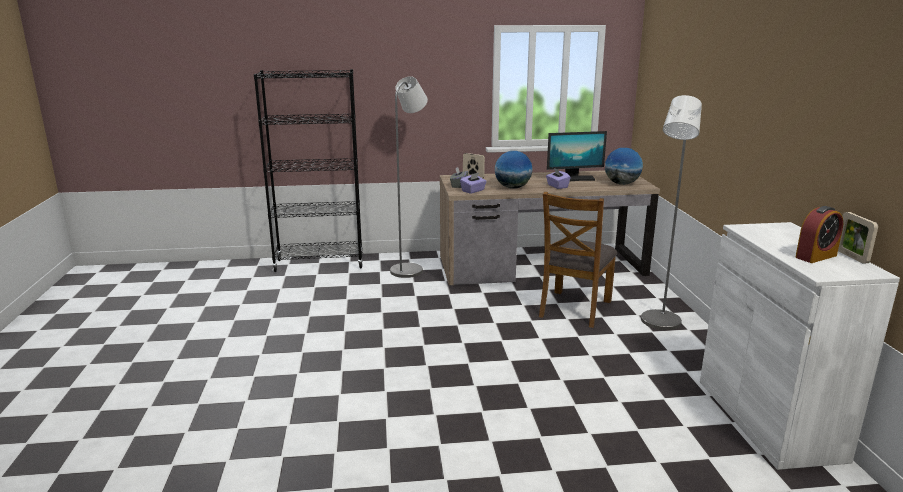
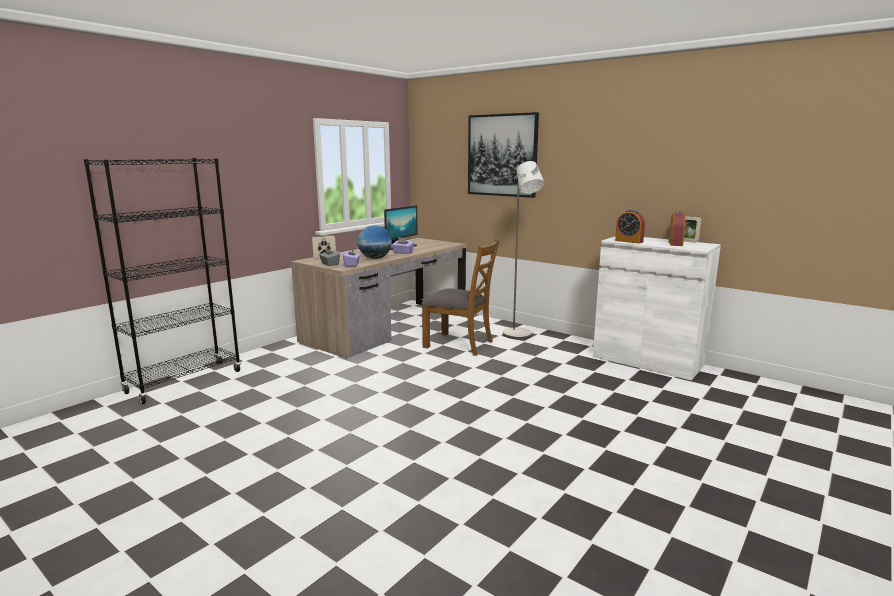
camera: 45 degrees left, 5 degrees down
(410, 269) = (288, 358): grey floor lamp -> none
(574, 308) = (459, 344): brown chair -> brown chair turned 45 degrees counterclockwise
(622, 184) = (438, 245): globe -> none
(704, 79) = (502, 155): none -> picture
(756, 235) = (629, 241): none -> alarm clock

